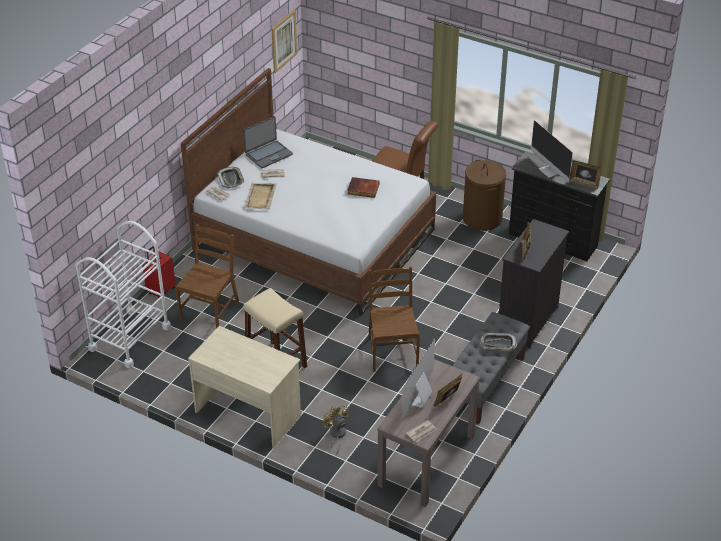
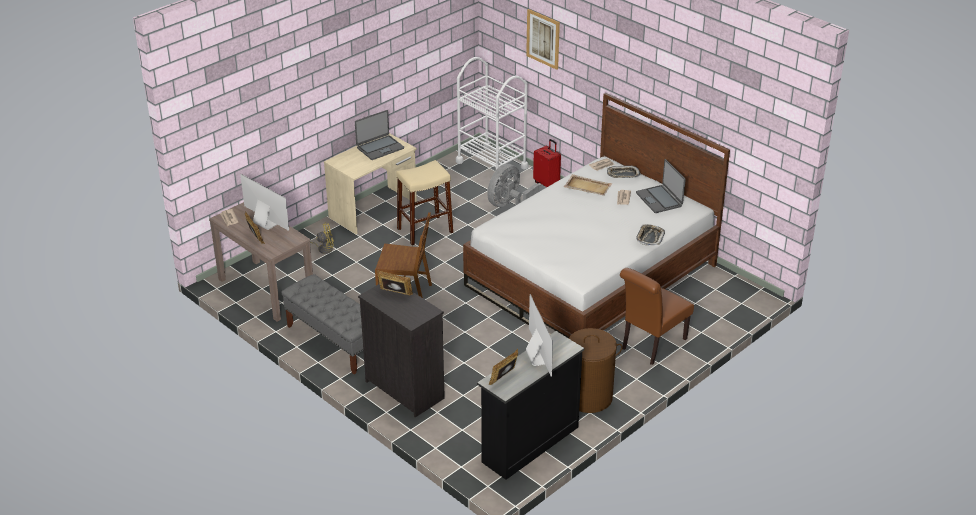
camera: 105 degrees right, 5 degrees down
(210, 310) = (509, 205): brown chair -> grey fan
(228, 354) = (380, 148): none -> laptop
(283, 41) = (768, 154): picture -> picture (543, 39)
(363, 189) = (578, 246): book -> none
(497, 344) = (334, 310): tray -> tray (650, 237)
(550, 171) = (538, 357): monitor -> monitor turned 90 degrees clockwise

